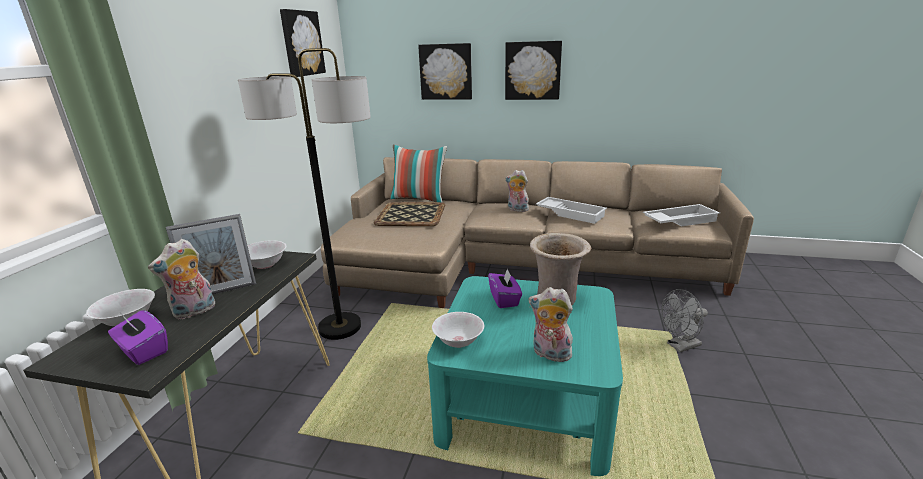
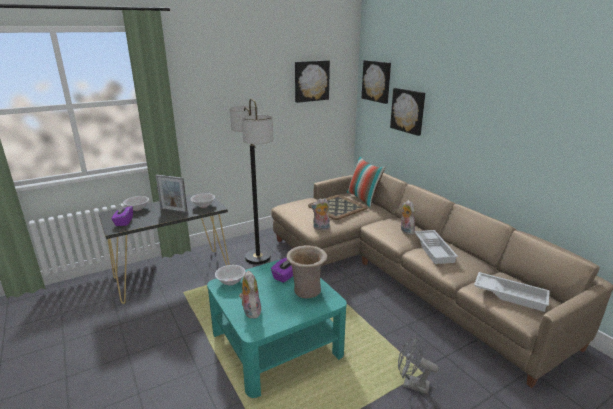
camera: 45 degrees right, 0 degrees up
(194, 312) = (154, 215): plush toy -> plush toy (321, 228)
(533, 70) = (463, 123): picture -> picture (377, 81)

